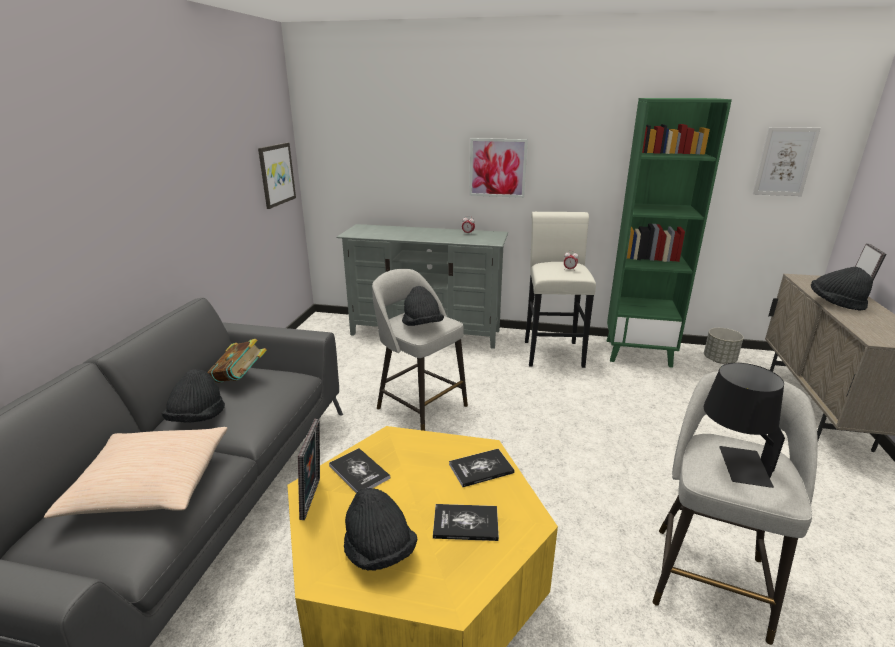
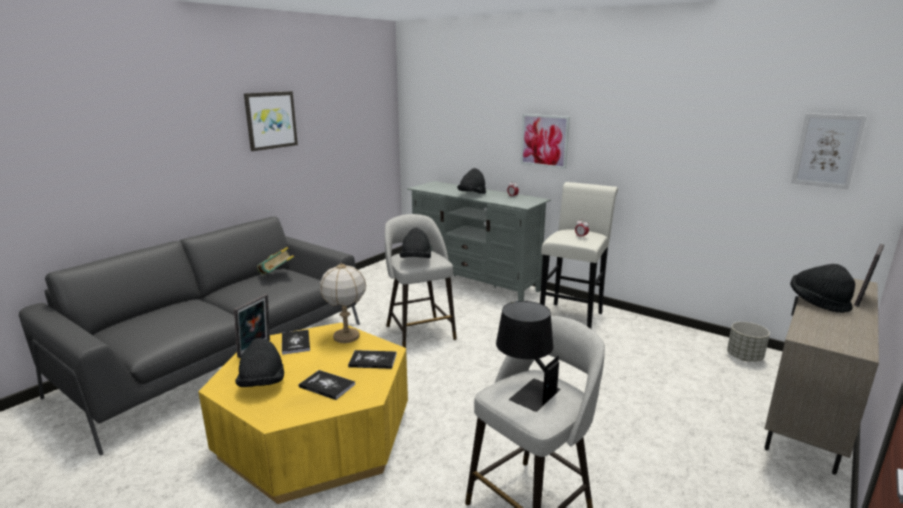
camera: 25 degrees right, 5 degrees down
(151, 484) = (178, 318): beige pillow -> none
(197, 418) = (232, 291): black hat -> black hat (472, 195)
(276, 174) = (373, 136): picture -> picture (271, 120)
(415, 444) = (346, 337): none -> table lamp
(638, 353) = (659, 333): green bookcase -> none

